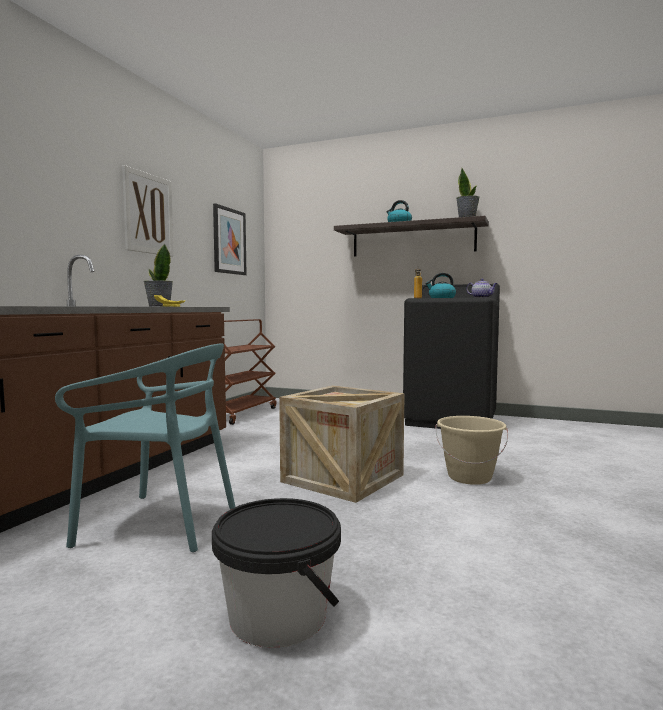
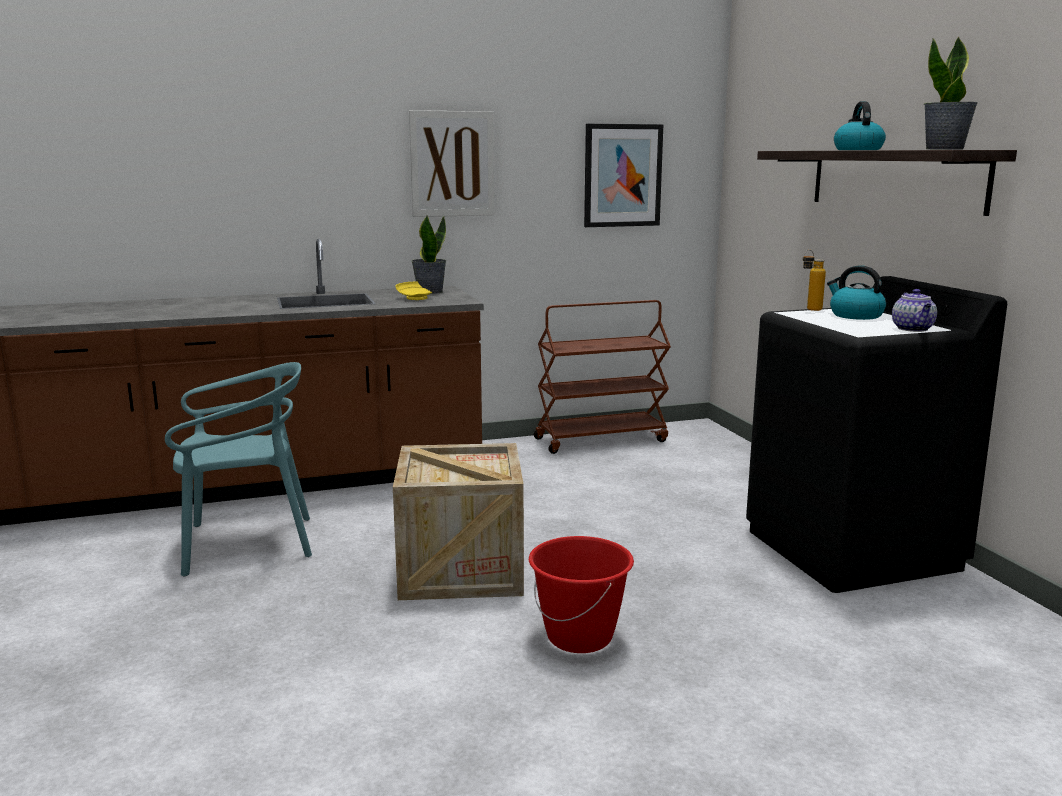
camera: 50 degrees right, 10 degrees up
(159, 524) = (247, 543): turquoise chair -> turquoise chair turned 75 degrees counterclockwise
(278, 616) = (136, 649): black bucket -> none
(469, 477) = (580, 636): beige bucket -> red bucket

